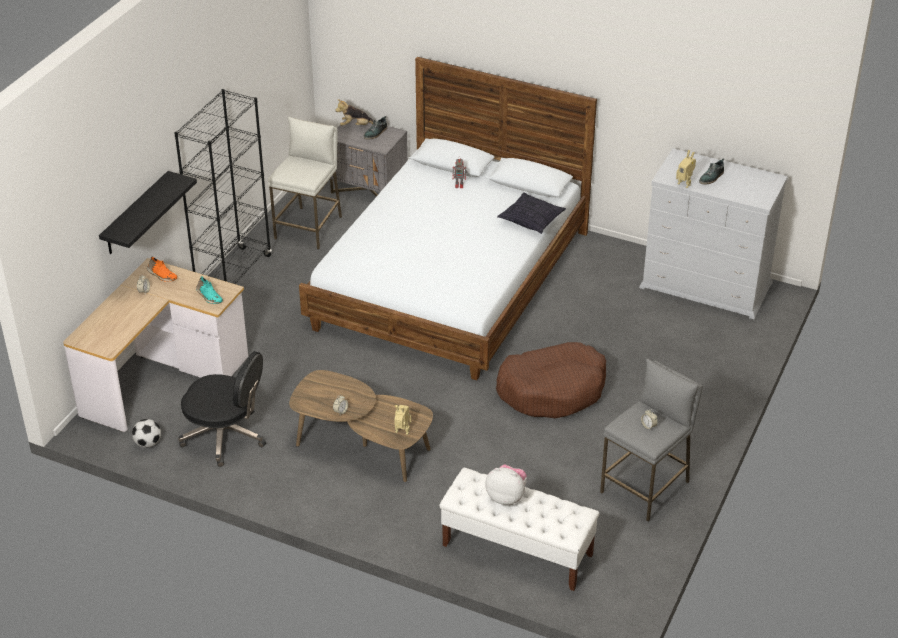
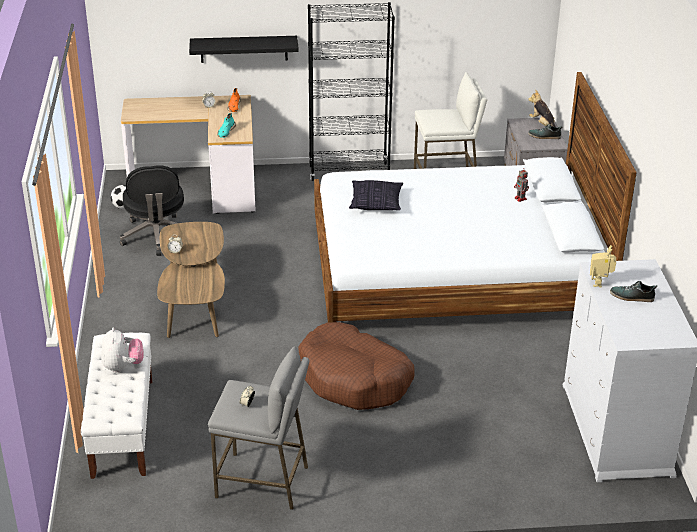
camera: 60 degrees right, 5 degrees down
(401, 433) = (179, 292): toy robot -> none
(531, 220) = (513, 251): pillow -> pillow (376, 203)

